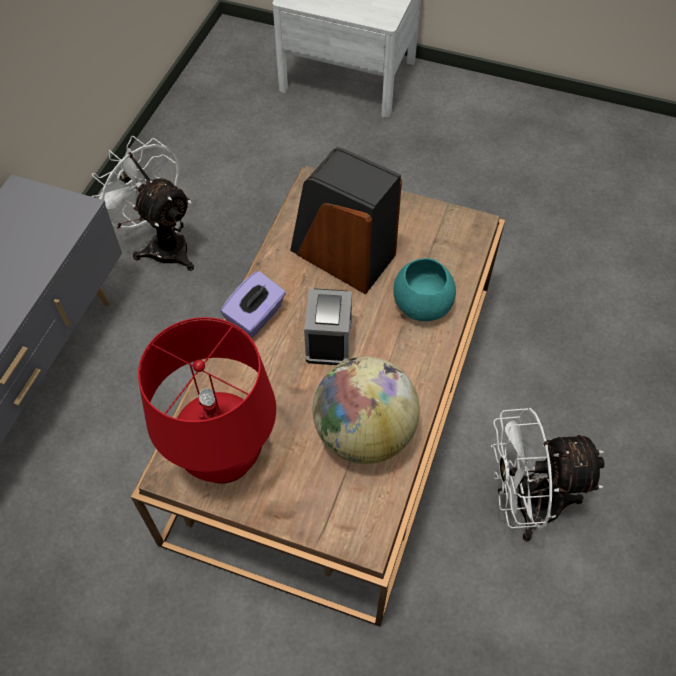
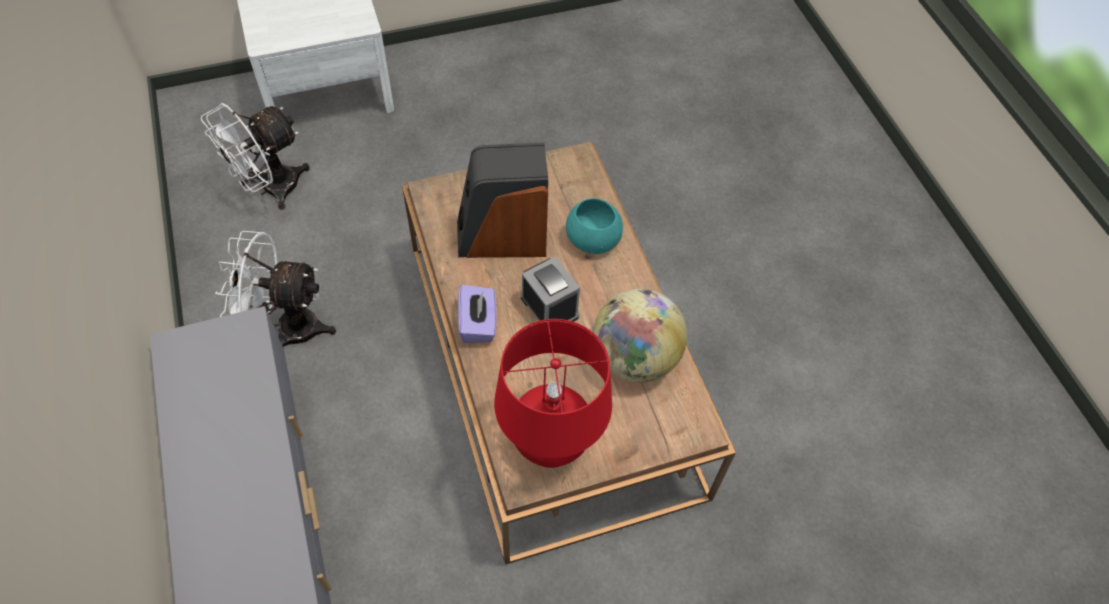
camera: 40 degrees left, 0 degrees up
(525, 504) = (735, 349): white fan -> white fan (271, 189)

